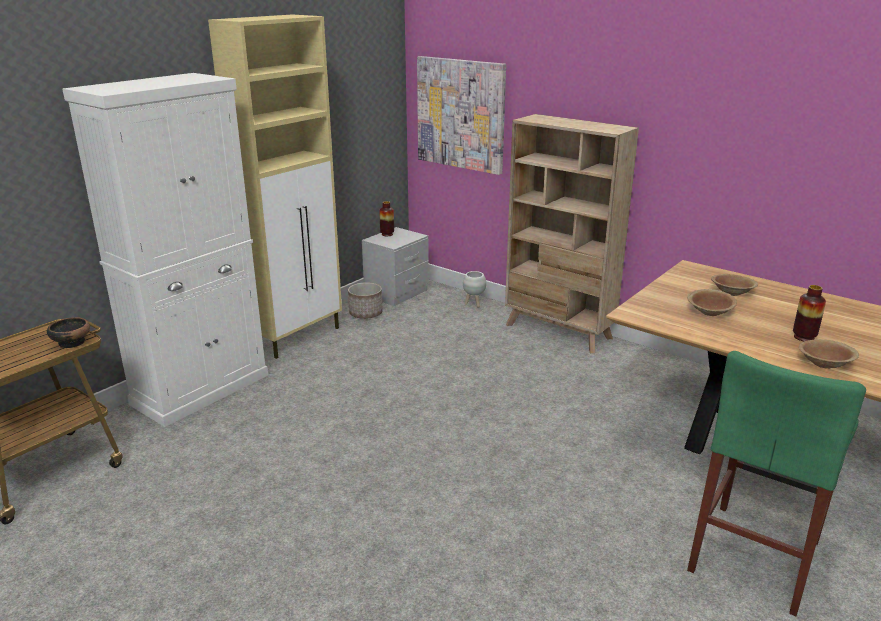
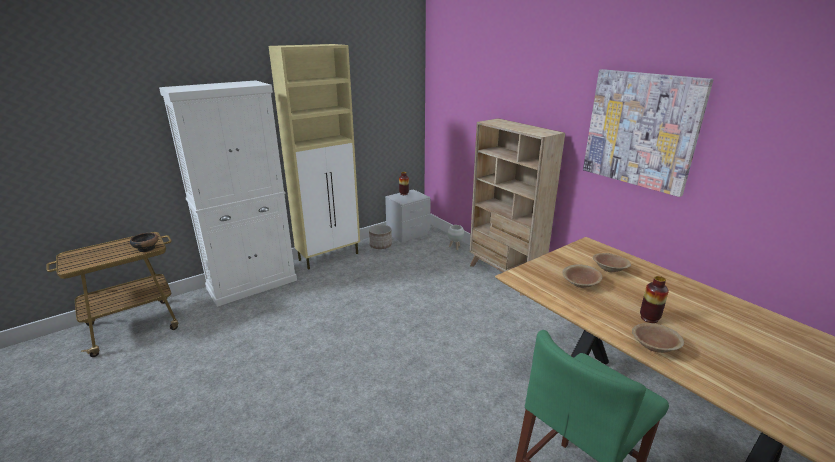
camera: 15 degrees right, 0 degrees up
(461, 114) = (455, 115): picture -> picture (641, 130)

